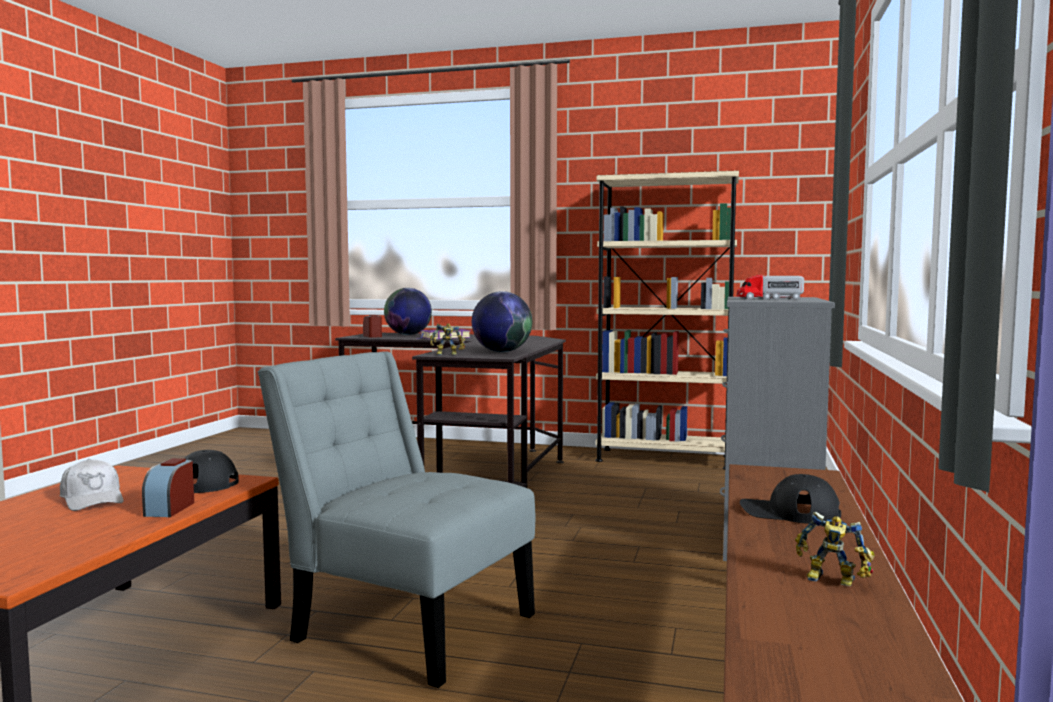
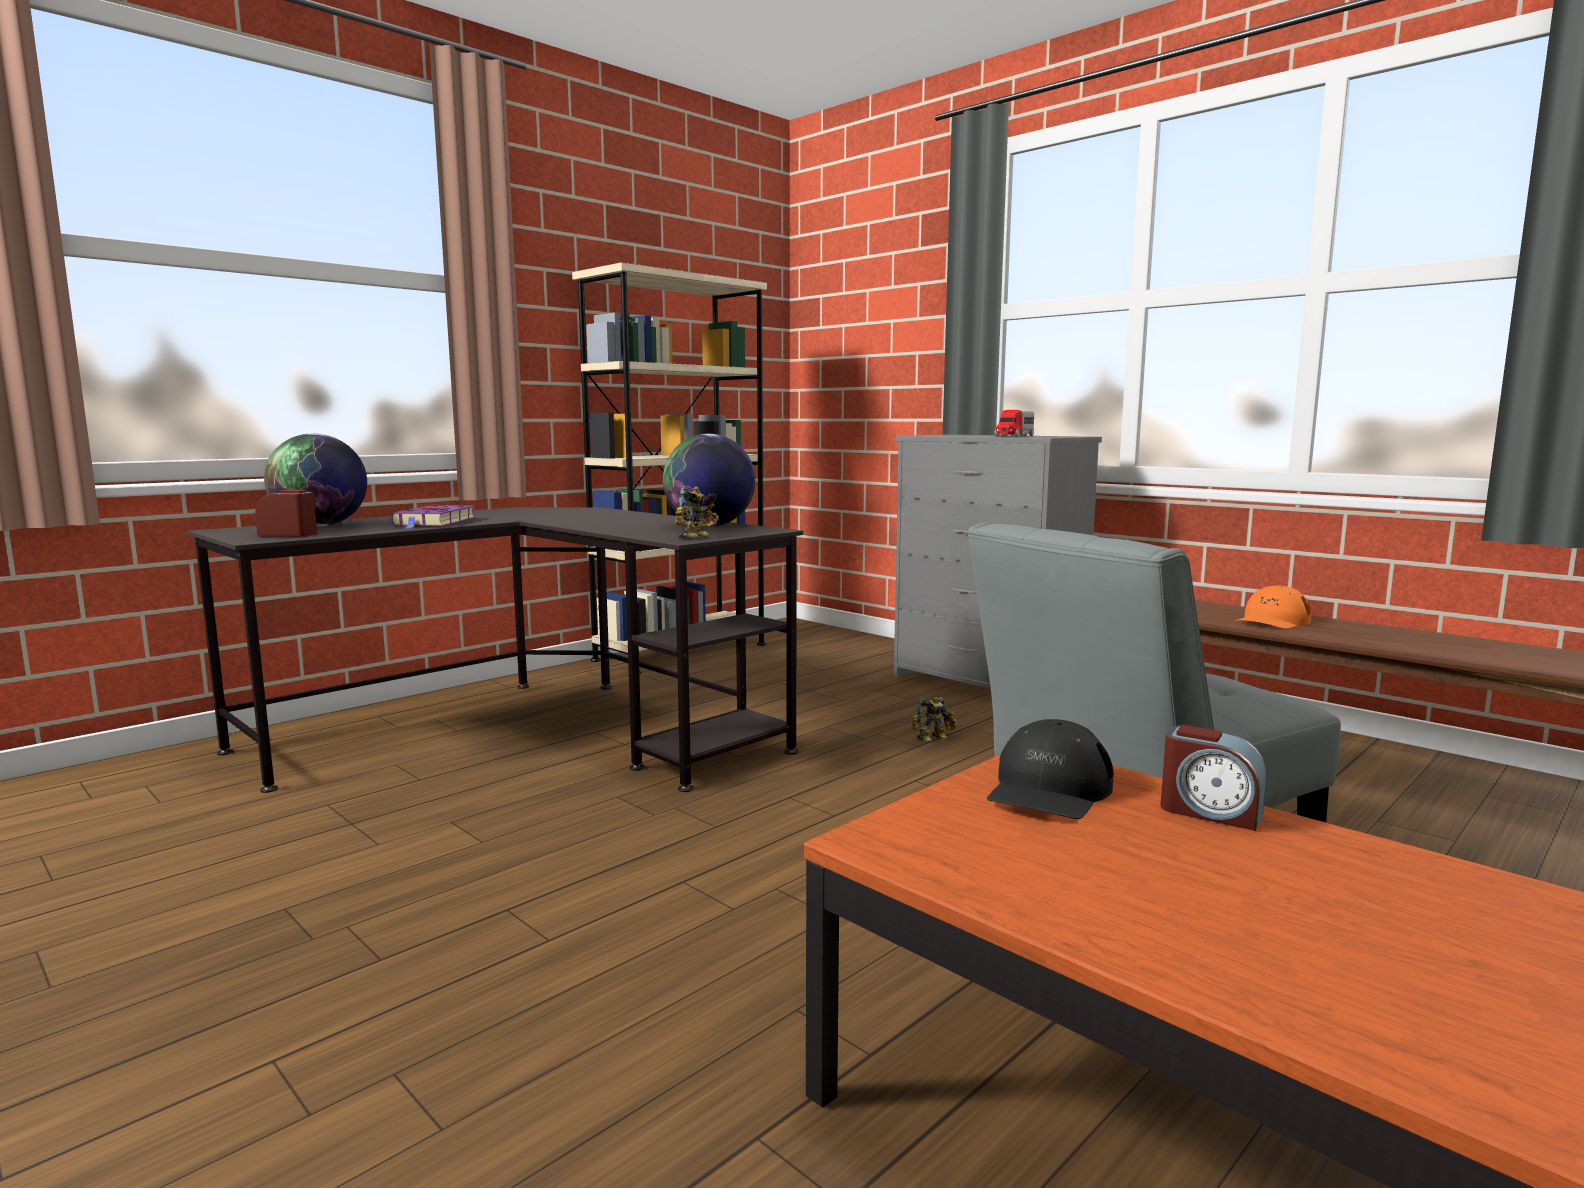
camera: 60 degrees left, 5 degrees up
(92, 499) = (1118, 866): white cap -> none
(789, 512) = (1272, 621): black cap -> orange cap
(832, 581) = (1464, 644): toy robot -> toy robot (934, 739)

